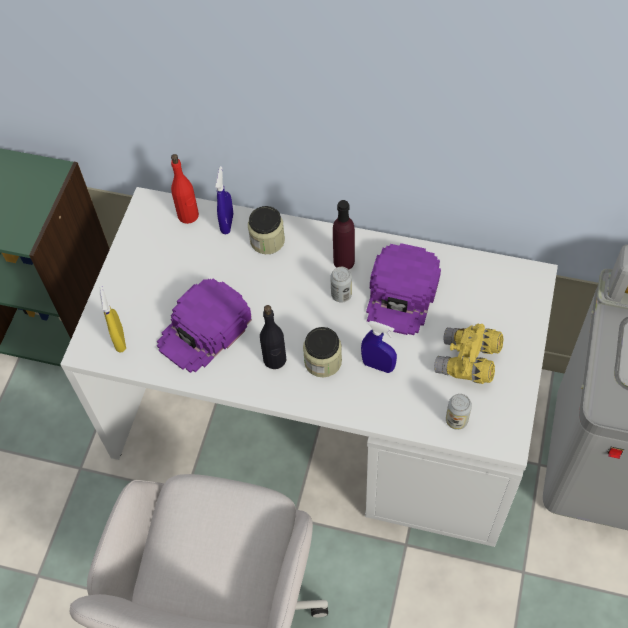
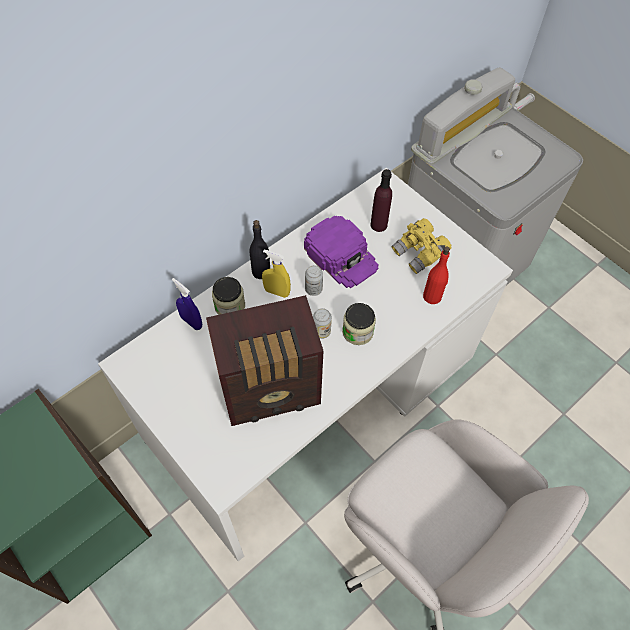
camera: 60 degrees left, 0 degrees up
(120, 340) = (232, 455): yellow spray bottle -> yellow spray bottle (277, 292)
(188, 215) = (160, 343): red bottle -> red bottle (432, 296)
(204, 330) = (272, 391): purple cap -> radio
(275, 359) = (333, 360): black bottle -> black bottle (261, 272)
(344, 261) = (288, 272): purple bottle -> purple bottle (378, 225)
(378, 365) = (385, 302): blue spray bottle -> none
(456, 420) = (457, 285): can -> can (321, 331)

